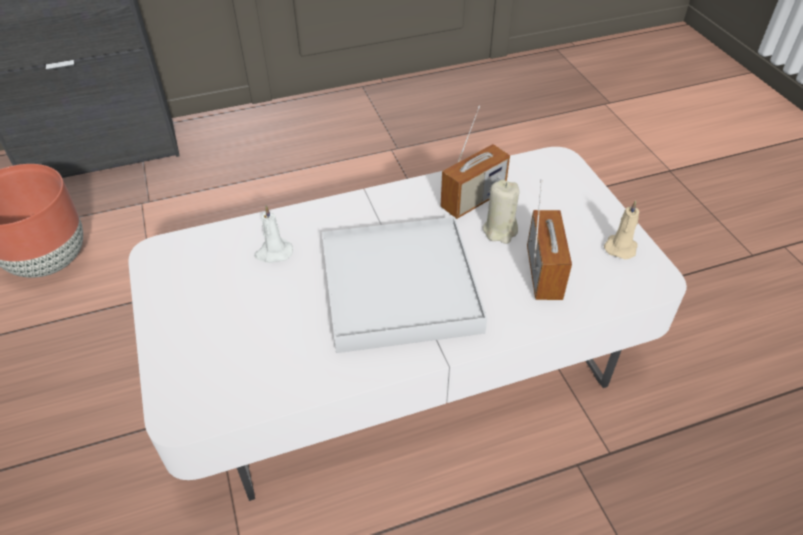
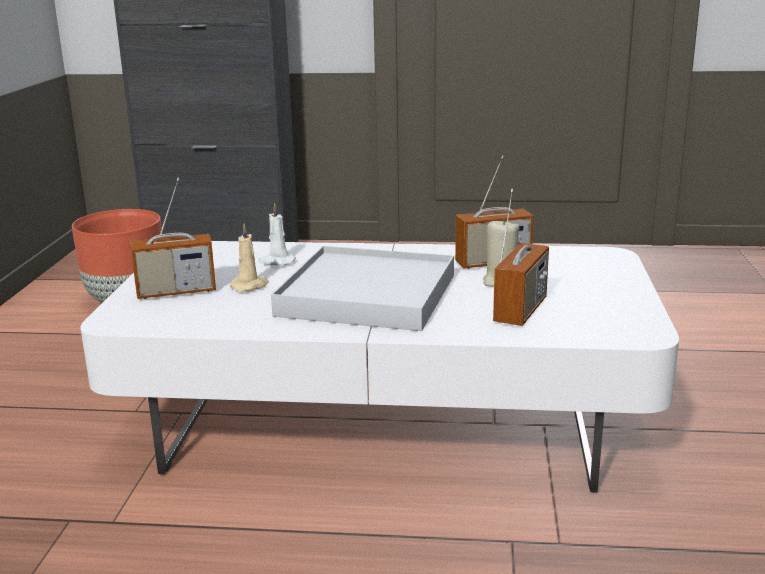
camera: 25 degrees right, 25 degrees down
(208, 339) = (176, 292): none -> radio
(621, 246) = (624, 310): beige candle -> beige candle (250, 286)

